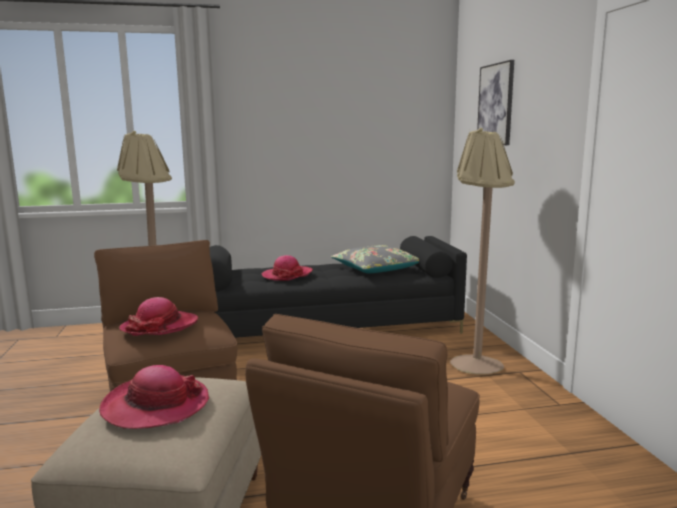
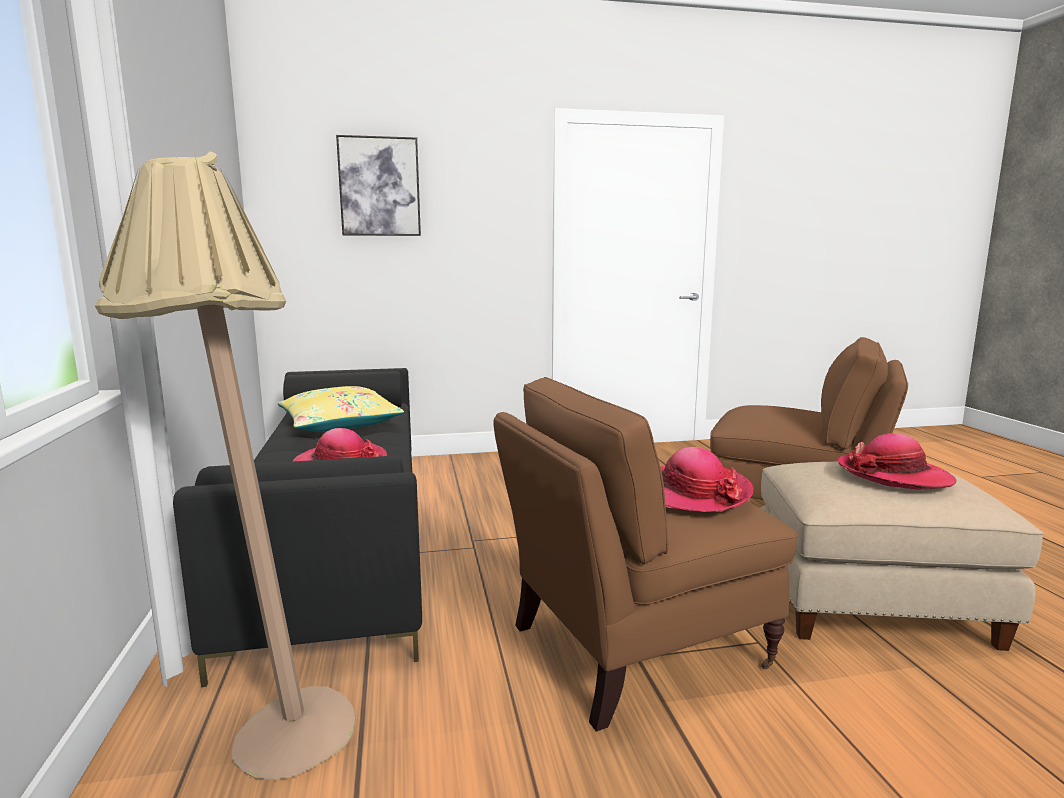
camera: 90 degrees left, 0 degrees up
(375, 269) = (339, 423): grey pillow -> yellow pillow
(477, 360) = (490, 468): beige floor lamp -> none

